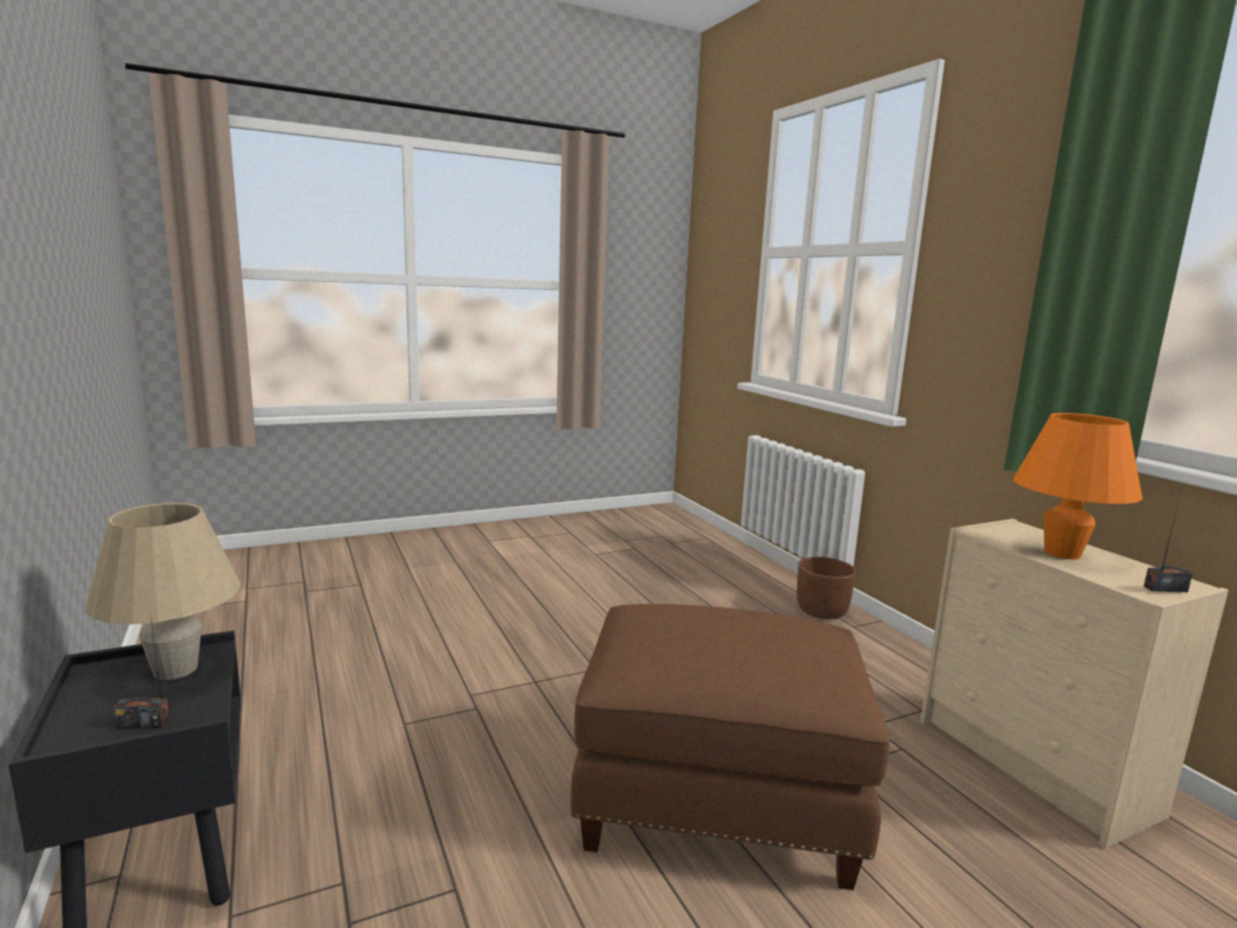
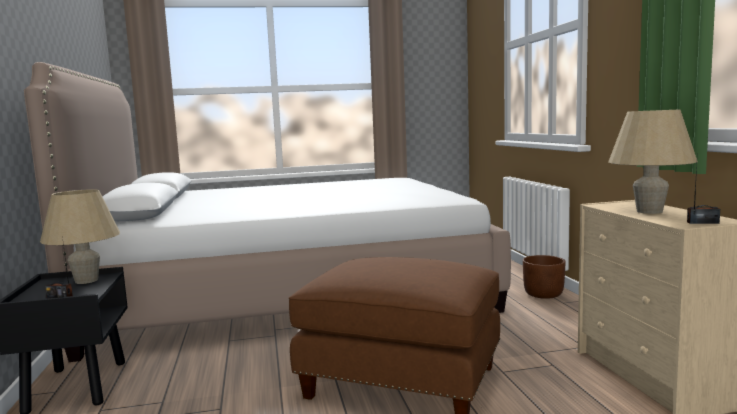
camera: 15 degrees right, 5 degrees down
(460, 610) = (290, 291): none -> bed
(1062, 553) = (649, 211): orange table lamp -> beige table lamp

